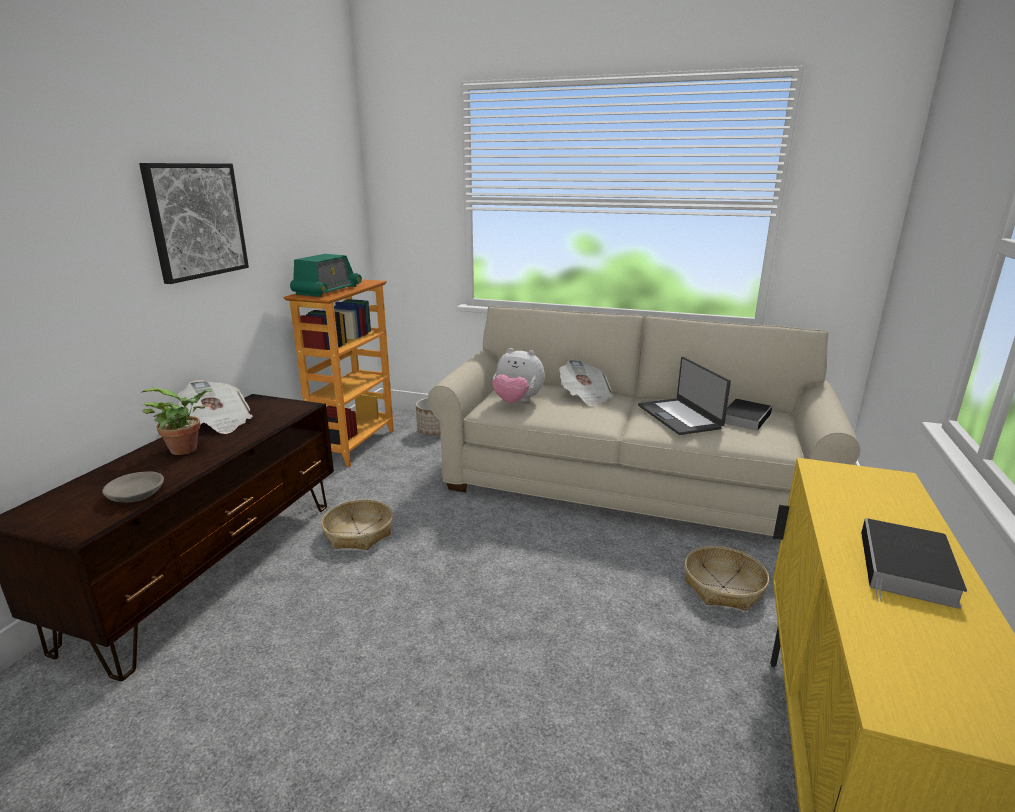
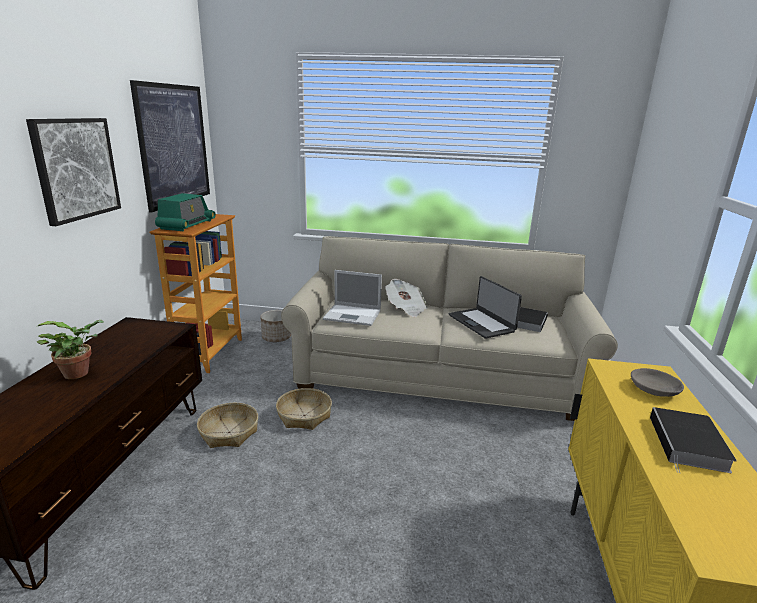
camera: 10 degrees left, 0 degrees up
(135, 495) = (41, 421): grey bowl -> grey bowl (654, 389)
(218, 423) = (102, 346): newspaper -> none
(317, 197) = (174, 145): none -> picture
(517, 402) = (353, 315): plush toy -> laptop
(723, 587) = (526, 455): basket -> basket (304, 415)

